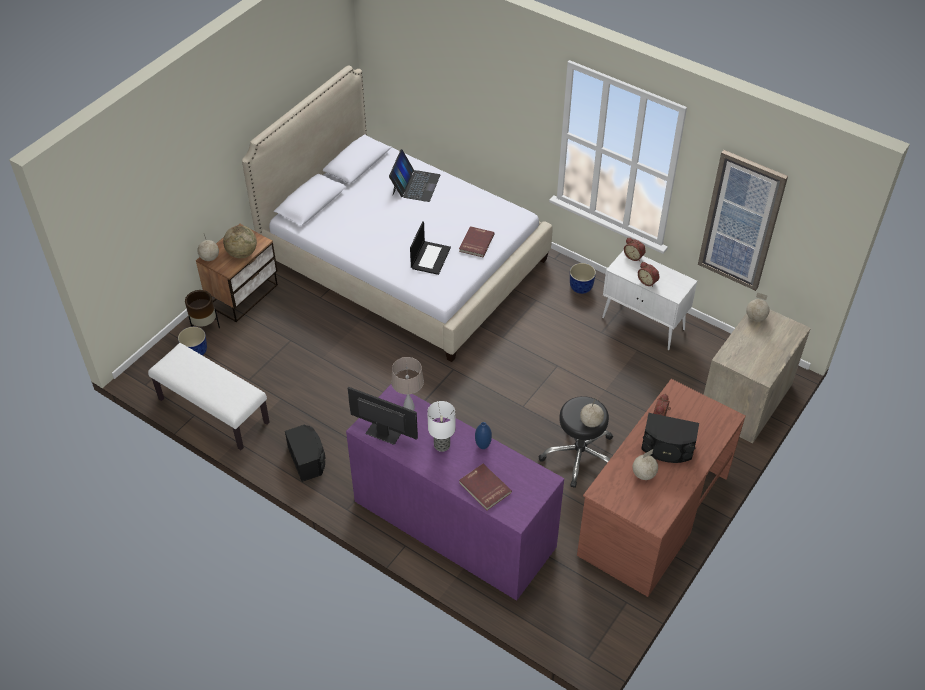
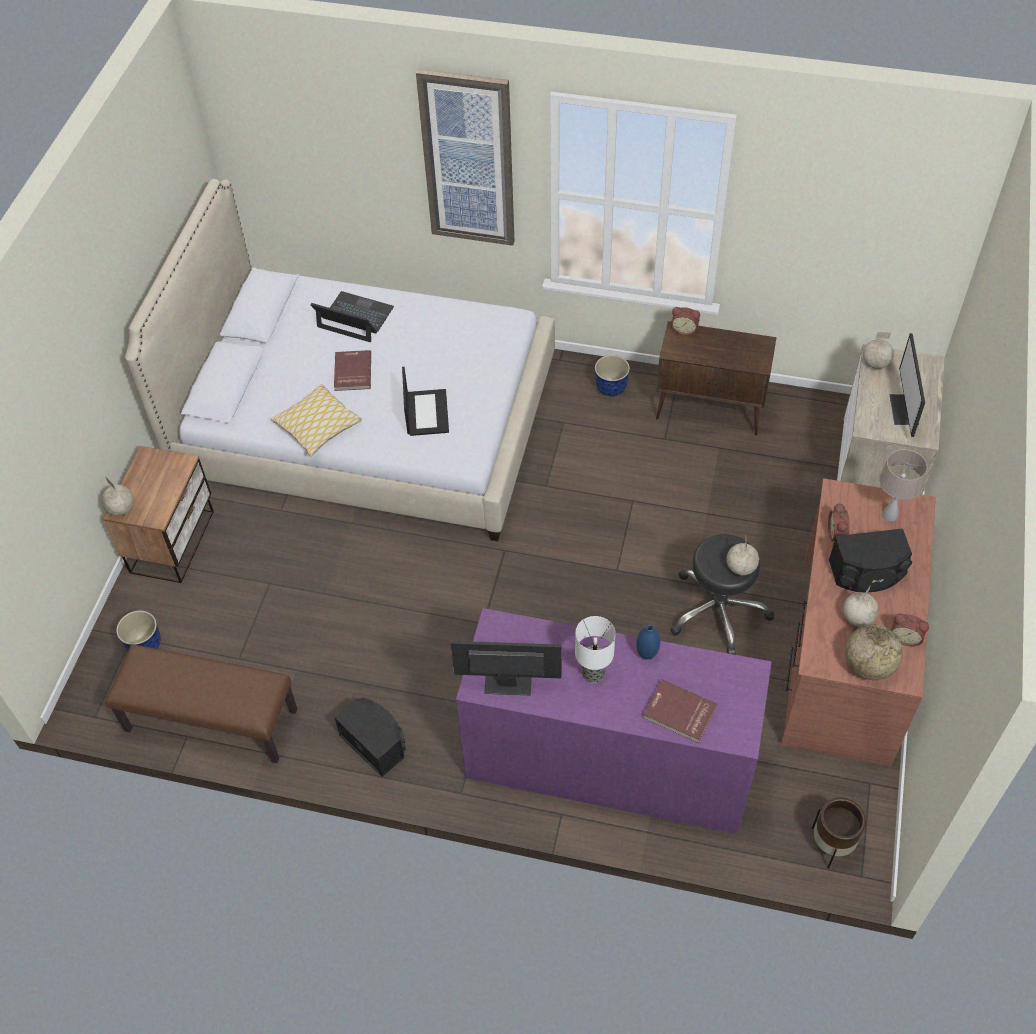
camera: 20 degrees left, 5 degrees up
(205, 326) = (140, 603): brown planter -> brown planter (831, 844)
(212, 411) = (210, 721): white bench -> brown bench
(242, 253) = (165, 488): globe -> globe (868, 666)
(356, 245) = (318, 426): none -> pillow
(409, 407) = (523, 635): beige table lamp -> beige table lamp (890, 515)
(415, 185) = (355, 318): laptop -> laptop turned 60 degrees counterclockwise
(476, 243) = (474, 373): red book -> red book (352, 372)
(644, 324) = (710, 411): white cabinet -> brown cabinet
(648, 281) = (718, 357): alarm clock -> alarm clock (905, 637)
(741, 221) = (826, 246): picture -> picture (468, 159)
(760, 354) = (904, 410): none -> monitor

